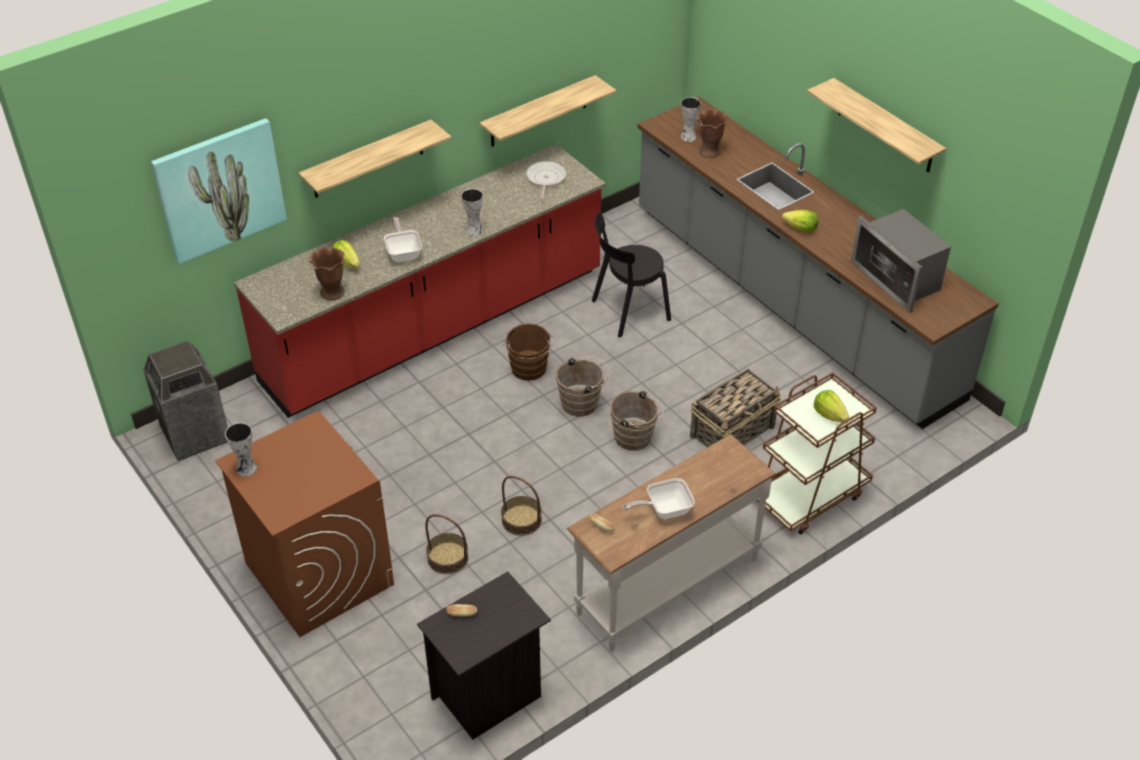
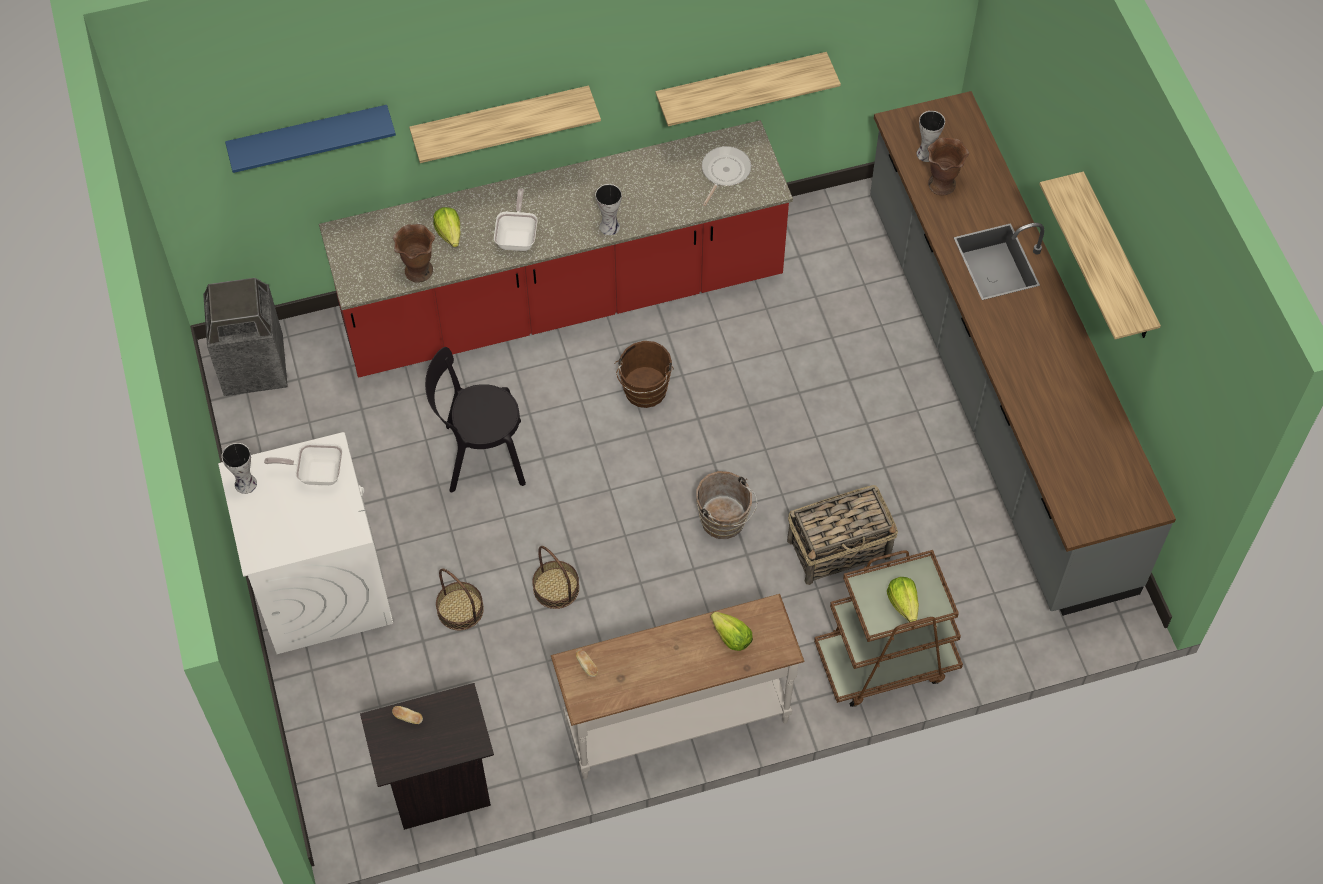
camera: 20 degrees right, 15 degrees up
(219, 189) = (309, 136): picture -> blue shelf
(318, 573) = (321, 584): brown washing machine -> white washing machine
(582, 403) = (686, 456): brown bucket -> none
(627, 311) = (792, 343): black chair -> black chair (480, 455)
(664, 510) = (661, 667): frying pan -> frying pan (316, 473)
(800, 229) = (993, 337): lettuce -> lettuce (731, 637)
(898, 278) = (1073, 446): microwave -> none

